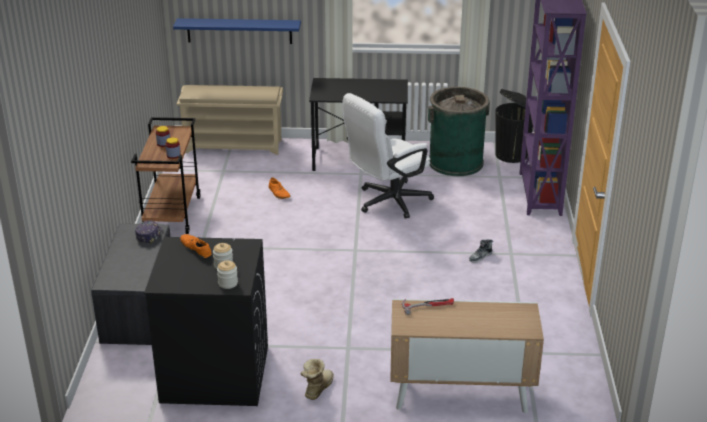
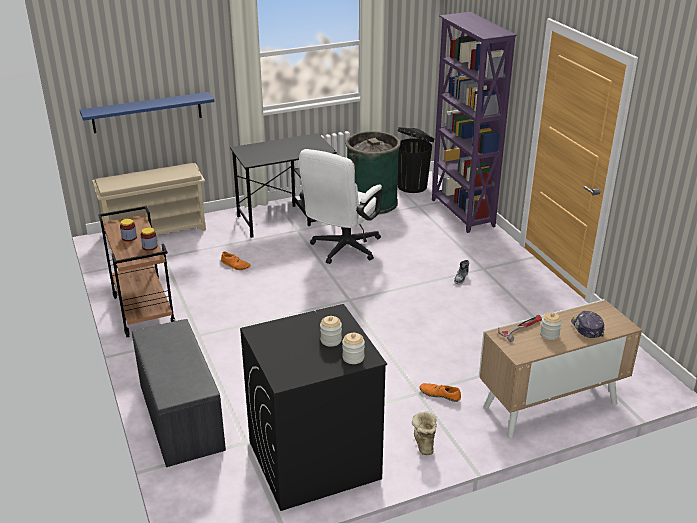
camera: 25 degrees left, 0 degrees up
(149, 235) = (175, 335): cap -> cap (586, 328)
(196, 248) = (286, 331): orange shoe -> orange shoe (440, 394)
(449, 318) = (549, 334): none -> jar

